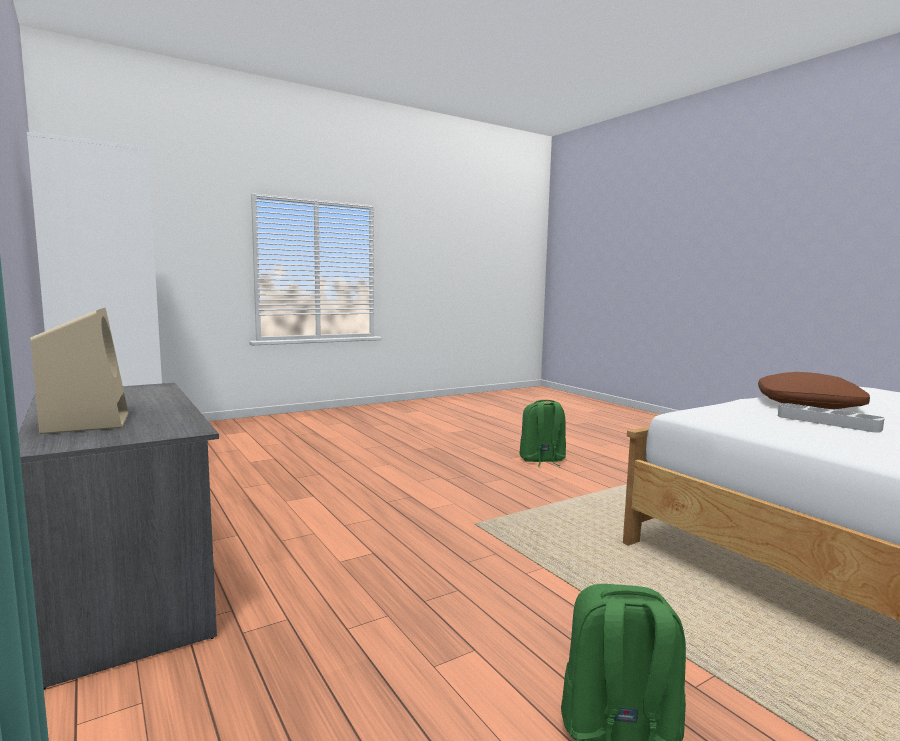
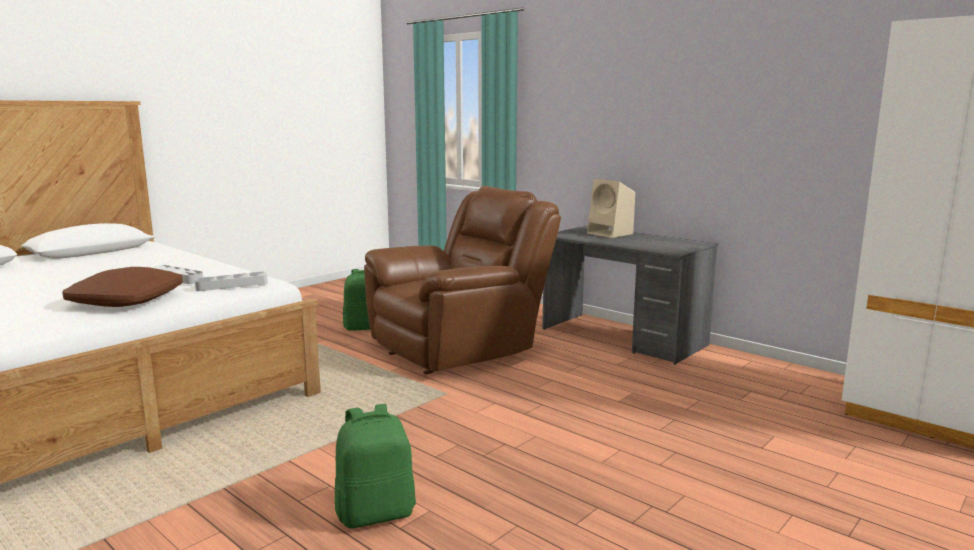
camera: 165 degrees right, 5 degrees up
(419, 601) = (460, 349): none -> brown armchair
(725, 408) = (232, 285): none -> grey tray

